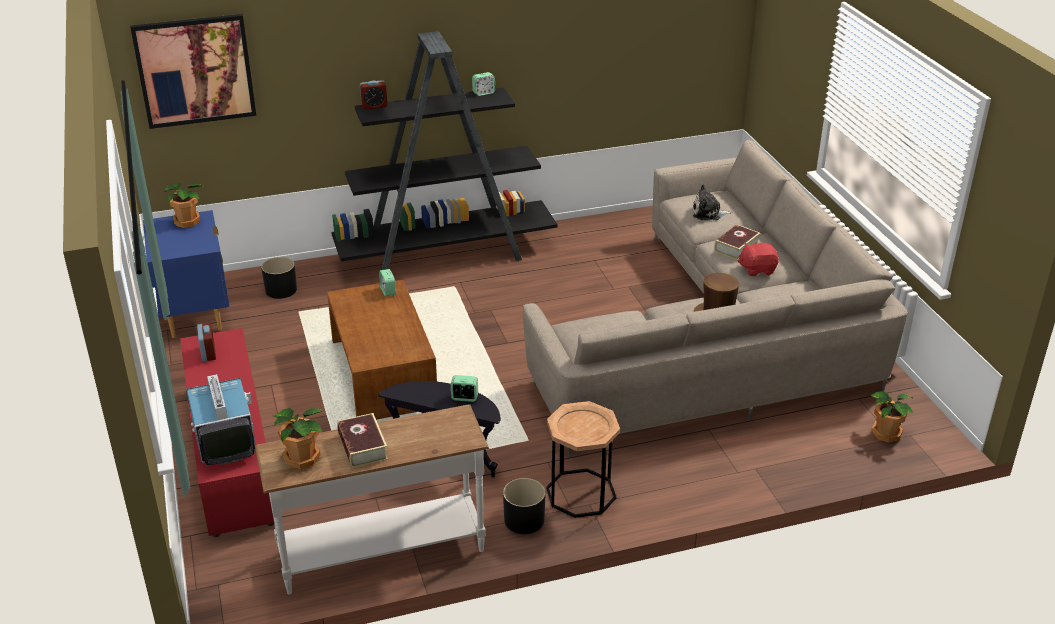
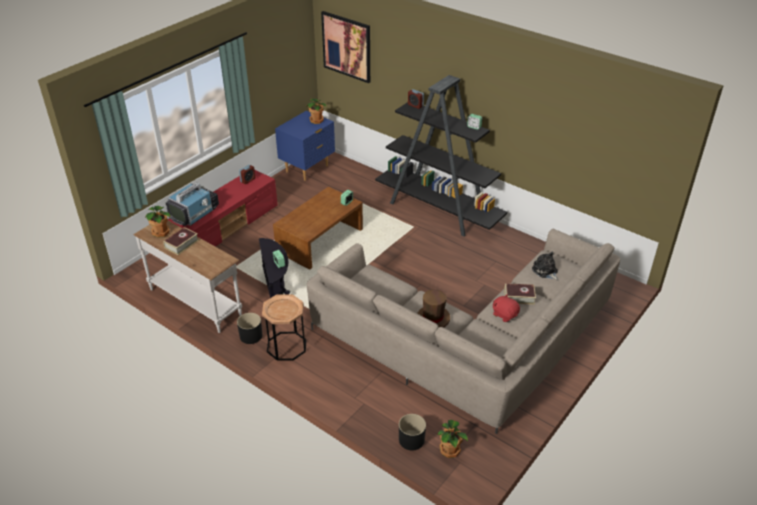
camera: 55 degrees right, 5 degrees up
(281, 290) = (352, 180): black planter -> black planter (411, 440)

